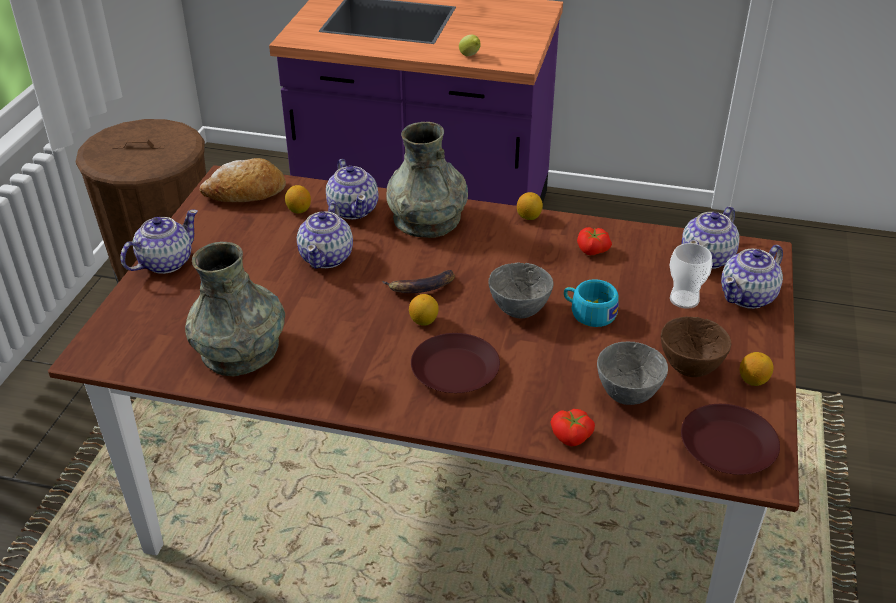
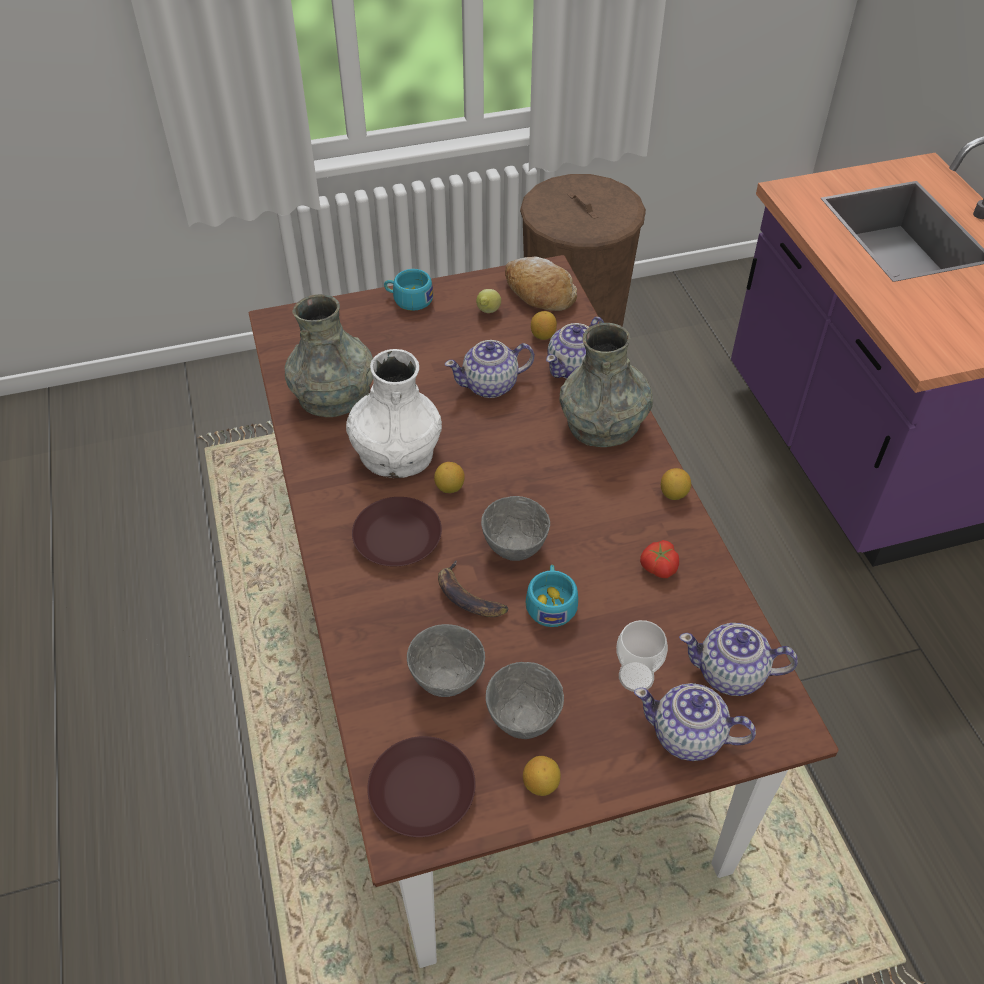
camera: 60 degrees right, 10 degrees up
(165, 263) = (408, 299): teapot -> turquoise cup
(352, 337) = (396, 452): none -> white vase
(421, 287) = (495, 464): banana -> banana (468, 596)
(470, 56) = (899, 317): lemon -> lemon (488, 312)
(571, 437) = (360, 657): tomato -> none
(689, 368) = (522, 719): brown bowl -> grey bowl

